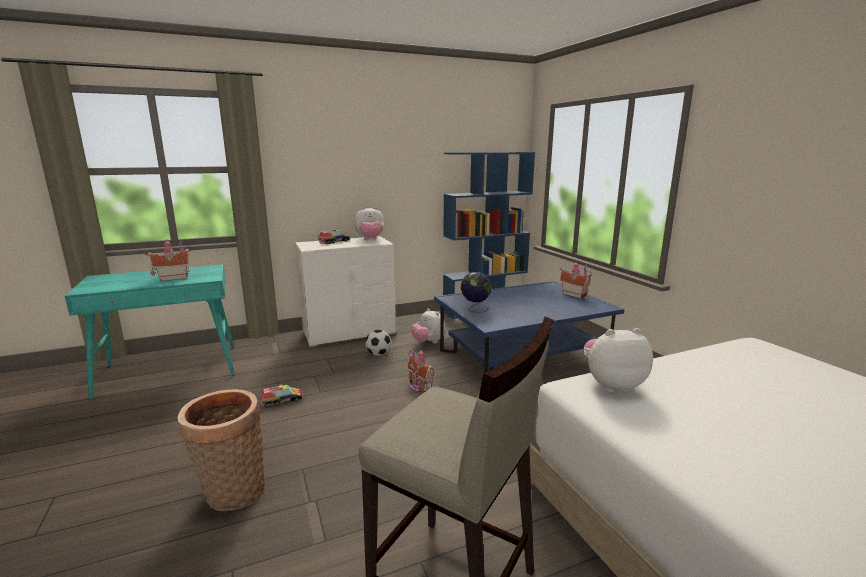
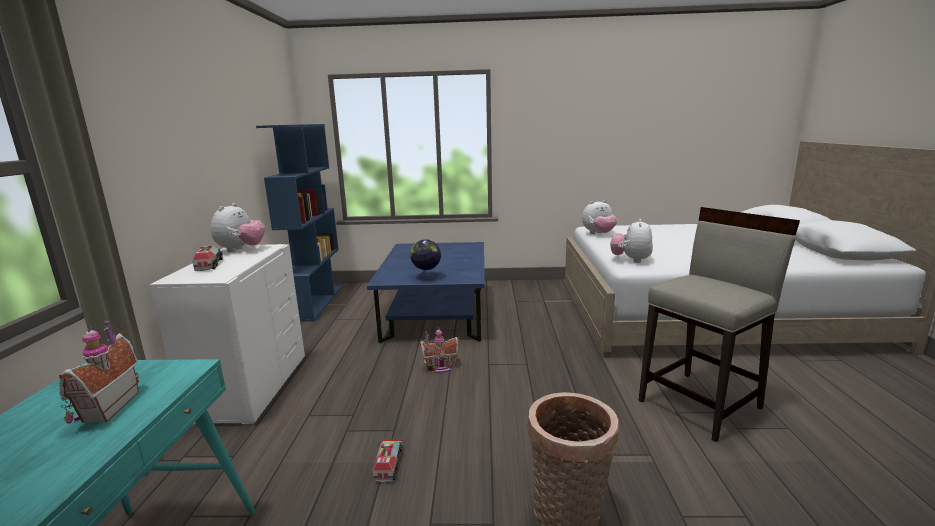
camera: 65 degrees left, 0 degrees up
(378, 354) = (343, 377): football -> none
(429, 342) = (352, 344): plush toy -> plush toy (598, 234)
(574, 294) = (438, 245): toy house -> none

